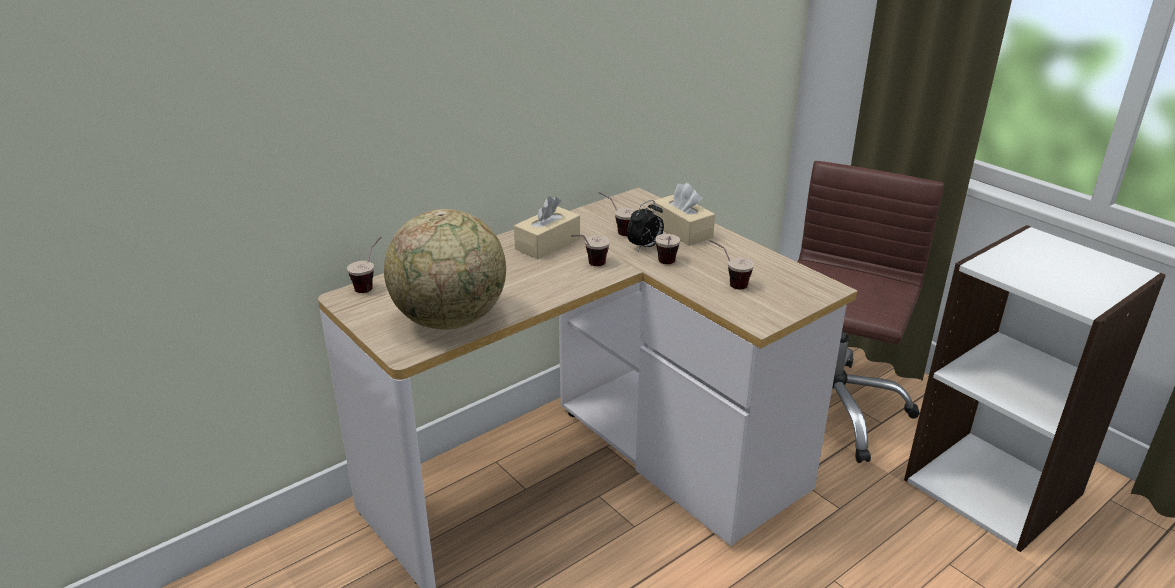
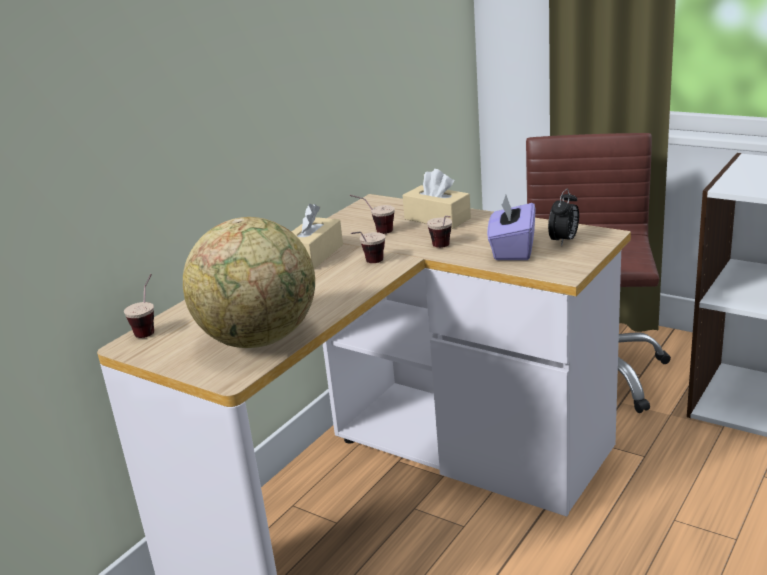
camera: 15 degrees left, 5 degrees down
(645, 247) = (412, 238): alarm clock -> alarm clock (564, 241)
(728, 283) = (512, 250): cup -> purple tissue box

